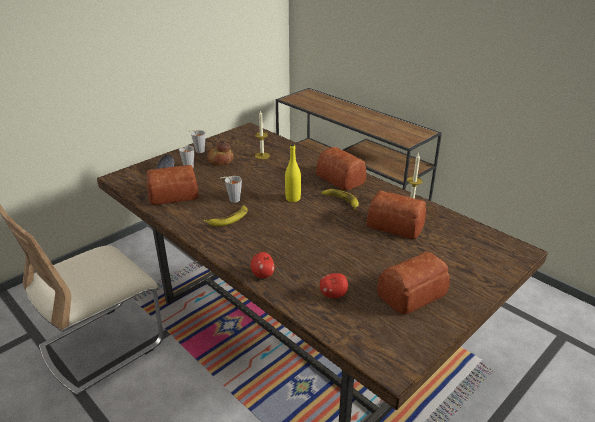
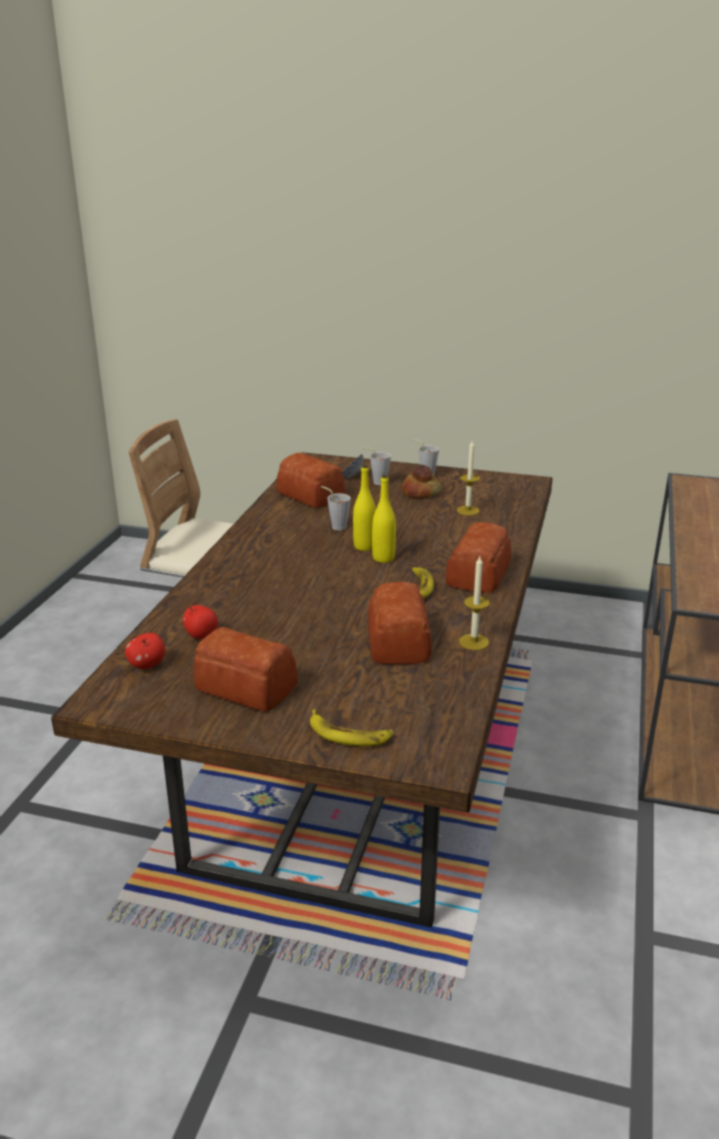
camera: 60 degrees right, 5 degrees down
(228, 218) = (295, 536): banana -> banana (349, 734)
(263, 274) = (204, 586): apple -> apple (147, 665)
(271, 200) = (364, 546): none -> yellow bottle

